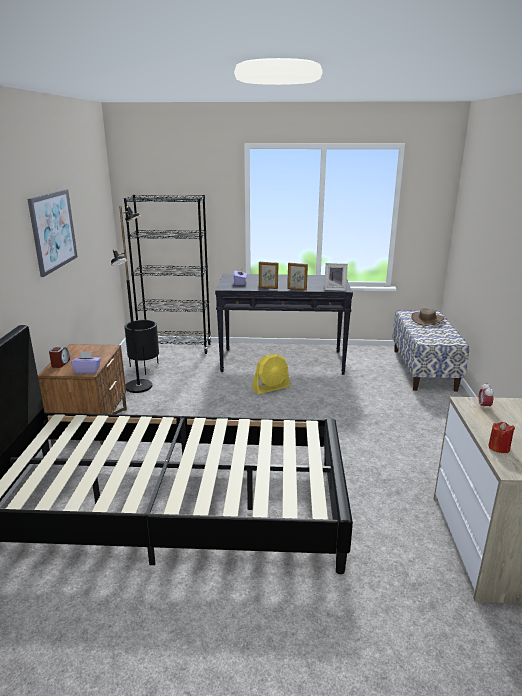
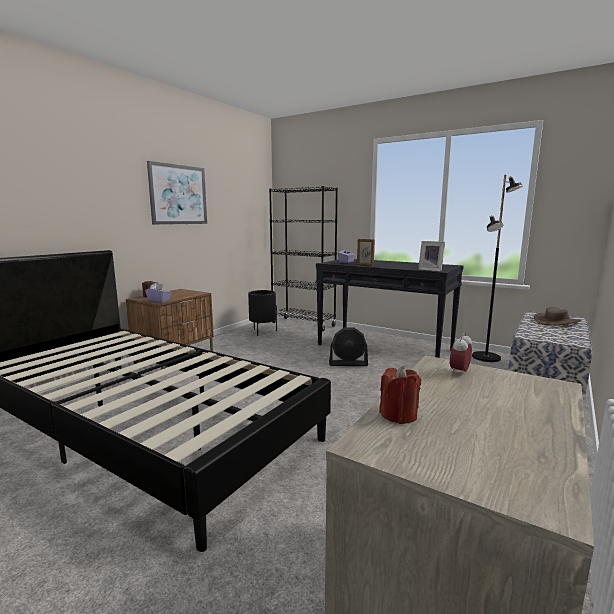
camera: 30 degrees right, 10 degrees down
(139, 387) = (242, 342): black floor lamp -> black floor lamp (486, 357)
(271, 388) = (348, 363): yellow fan -> black fan
(297, 289) = (390, 267): picture frame -> none

